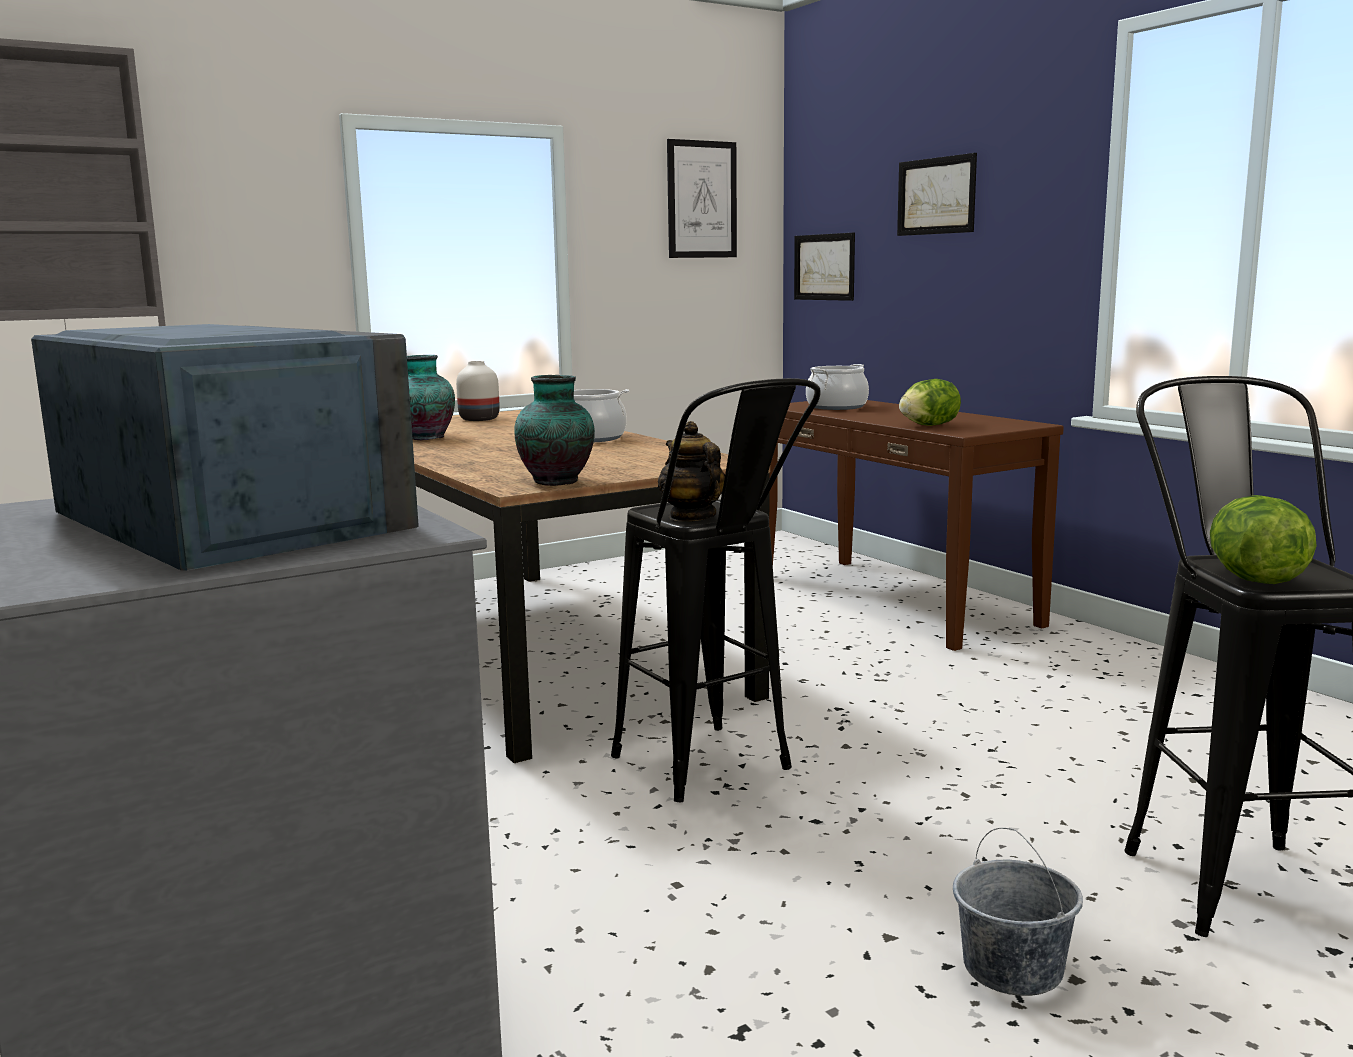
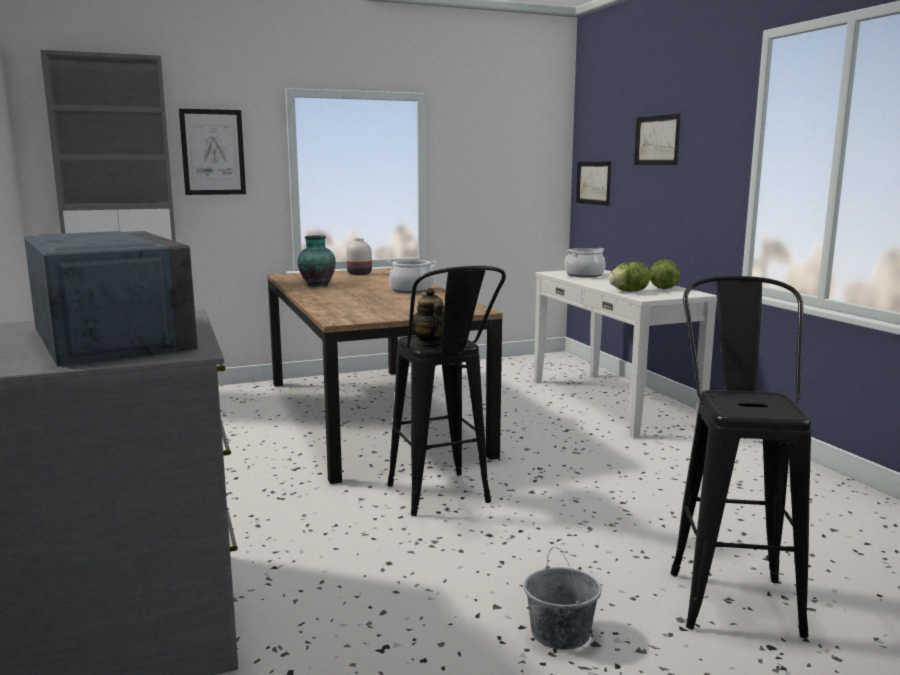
camera: 10 degrees right, 0 degrees up
(557, 481) = (365, 318): vase -> none
(702, 199) = (516, 138): picture -> picture (213, 152)
(893, 600) = (612, 402): brown console table -> white console table
(1253, 579) = (732, 408): lettuce -> lettuce (663, 288)

